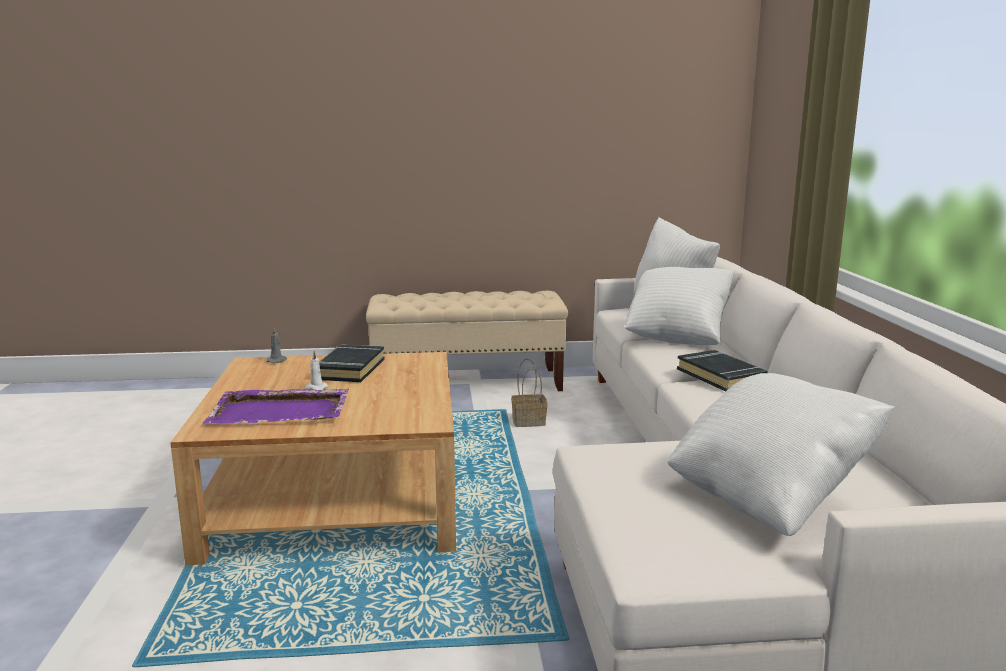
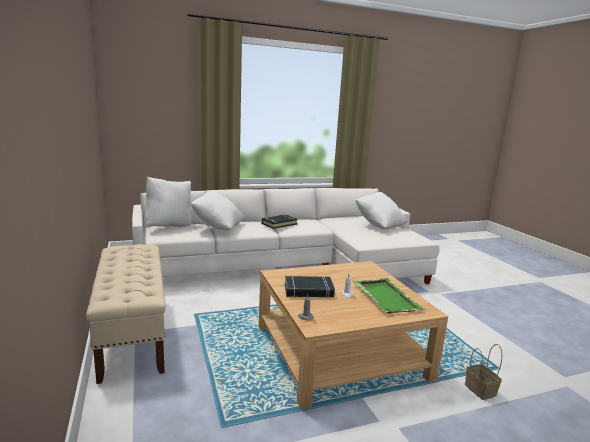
camera: 105 degrees left, 0 degrees up
(281, 411) = (385, 297): purple tray -> green tray
(530, 421) = (213, 305): basket -> basket (479, 389)

